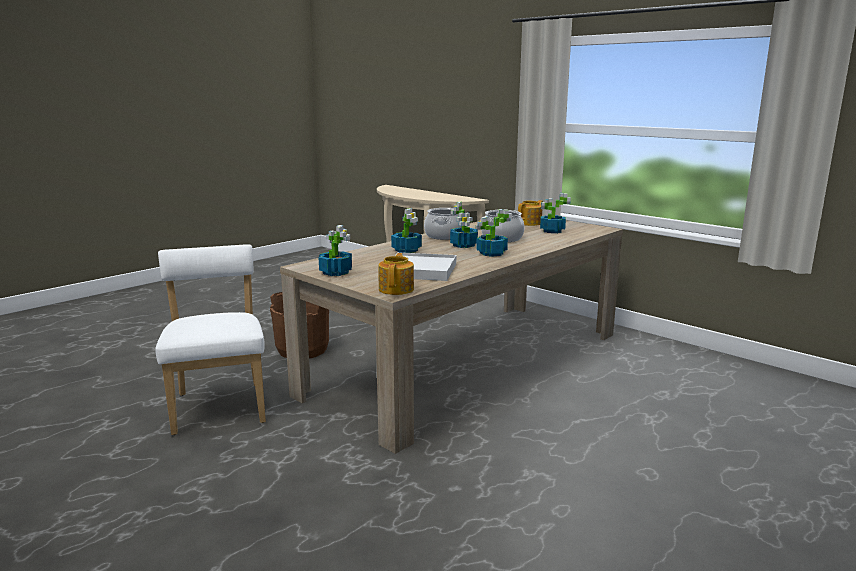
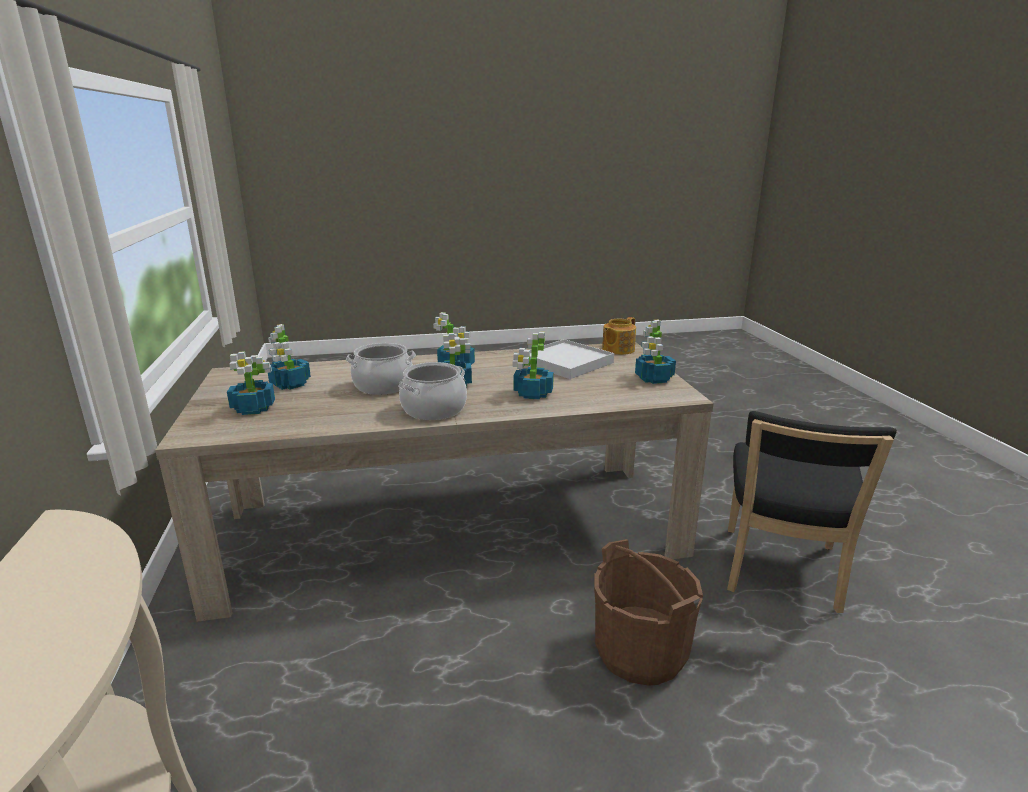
camera: 145 degrees left, 5 degrees up
(220, 405) = (780, 573): white chair -> black chair
(530, 223) = (254, 408): teapot -> potted plant

